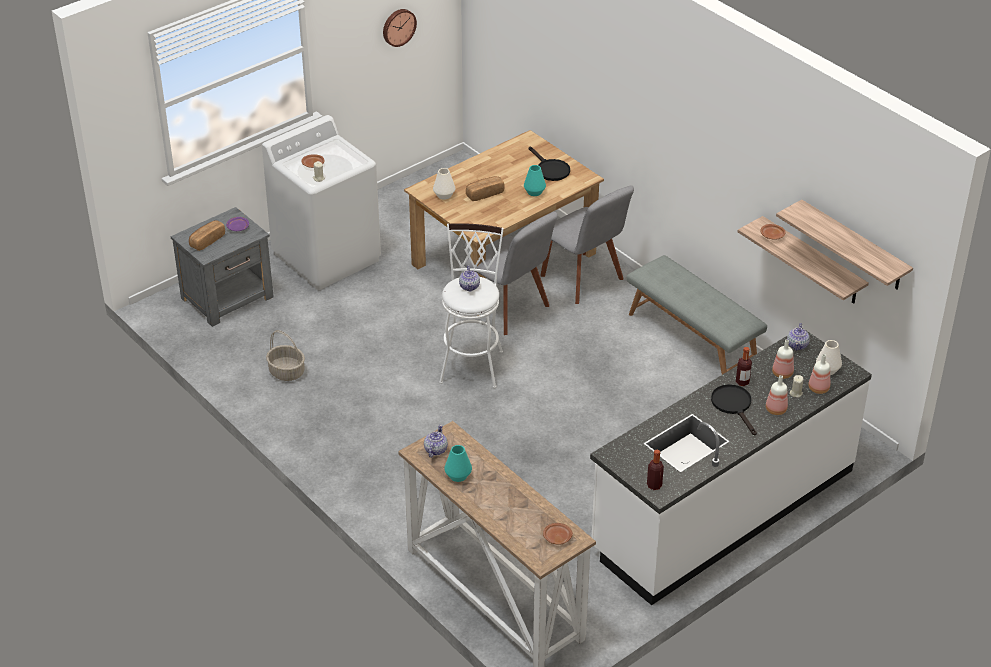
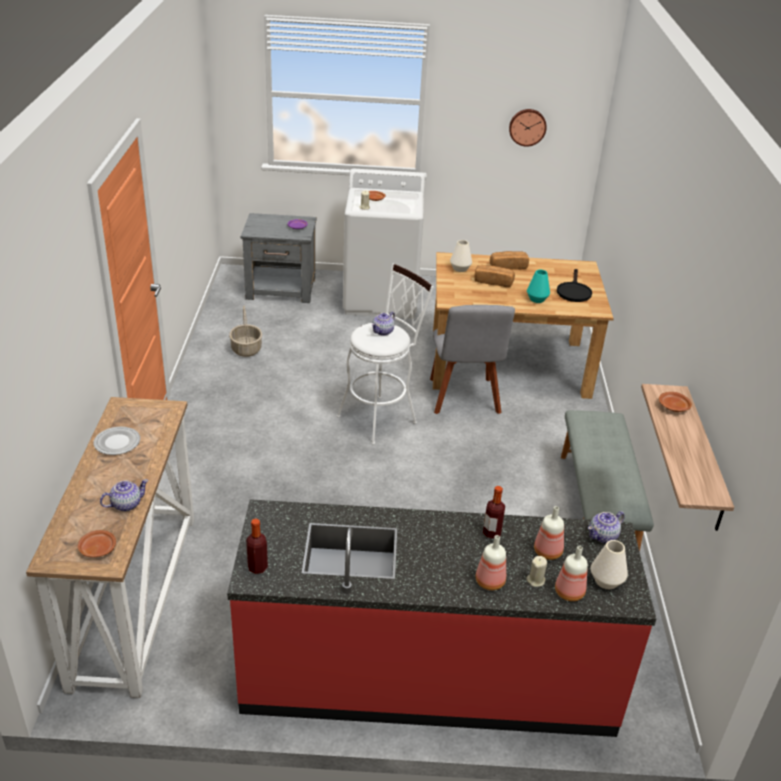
camera: 40 degrees right, 5 degrees down
(207, 241) = (265, 225): bread -> bread (508, 267)
(435, 450) = (135, 413): teapot -> teapot (126, 504)
(458, 475) = (116, 443): turquoise vase -> plate
(584, 280) = (556, 411): grey chair -> none
(723, 510) = (428, 675): white counter -> red counter
(734, 406) = (450, 548): black frying pan -> none
(854, 246) = (736, 450): shelf -> none

